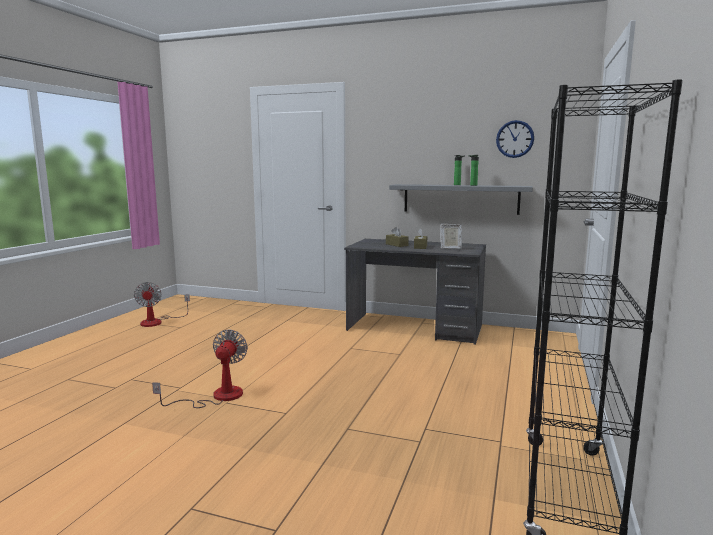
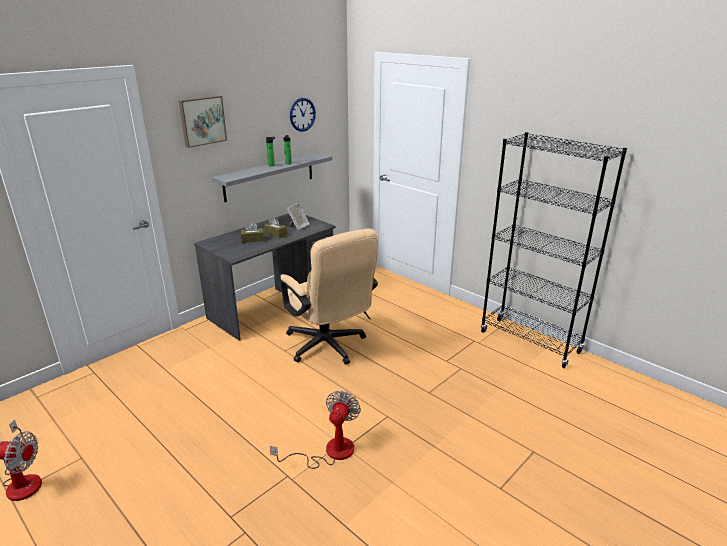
camera: 65 degrees left, 15 degrees up
(216, 397) = (329, 452): fan -> fan turned 75 degrees clockwise
(376, 363) = (329, 347): none -> beige office chair
(394, 131) = (202, 121): none -> picture

